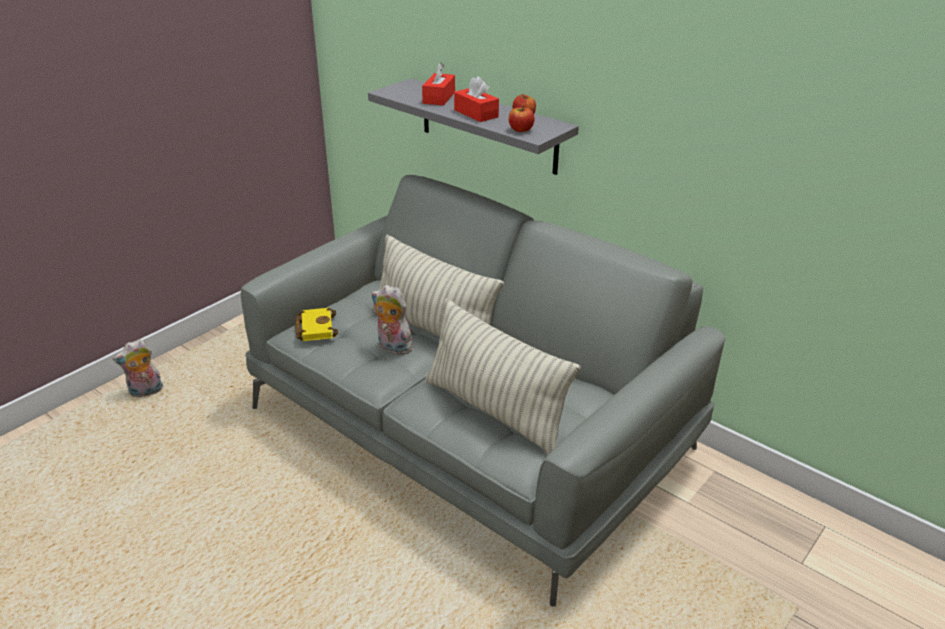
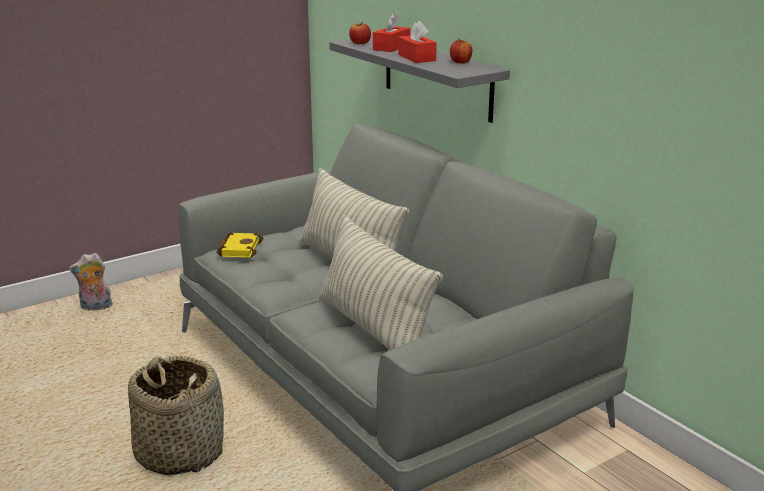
camera: 15 degrees right, 10 degrees down
(312, 554) = (180, 452): none -> basket
(392, 347) = (302, 271): plush toy -> none
(521, 130) = (449, 69): apple -> apple (360, 43)

